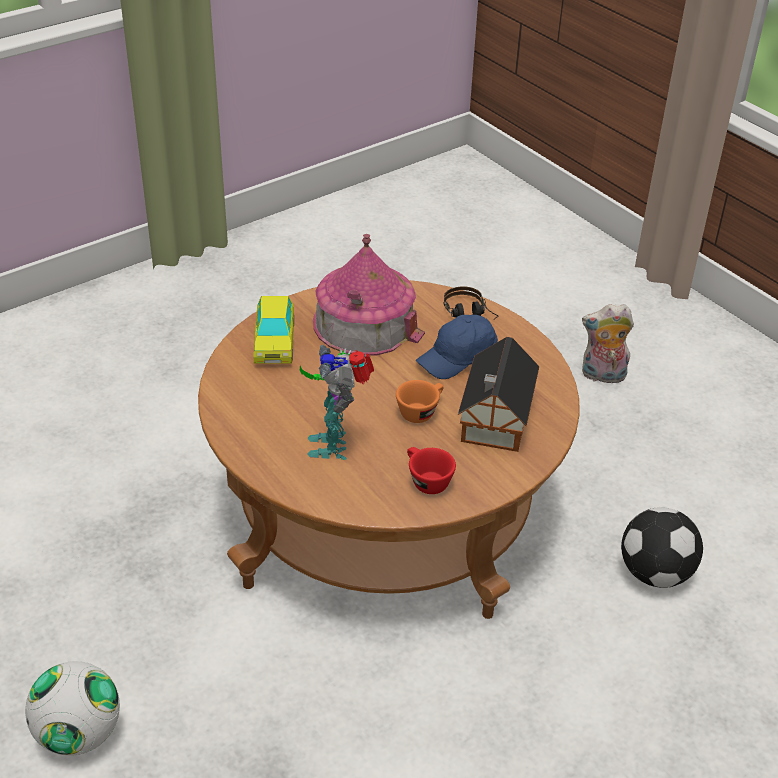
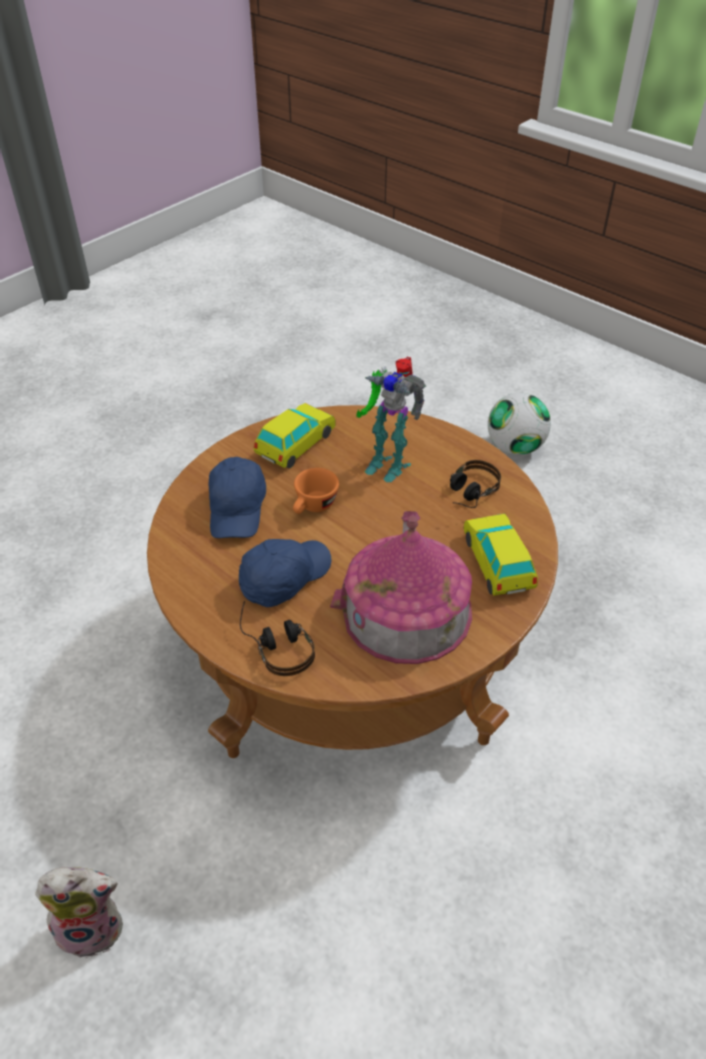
camera: 170 degrees right, 5 degrees up
(268, 400) = (467, 494): none -> headphones
(334, 444) = (387, 463): toy robot -> toy robot turned 135 degrees clockwise
(426, 480) = (295, 444): red cup -> toy car
(494, 421) = (237, 509): toy house -> blue cap
(655, 574) = (84, 630): football -> none

